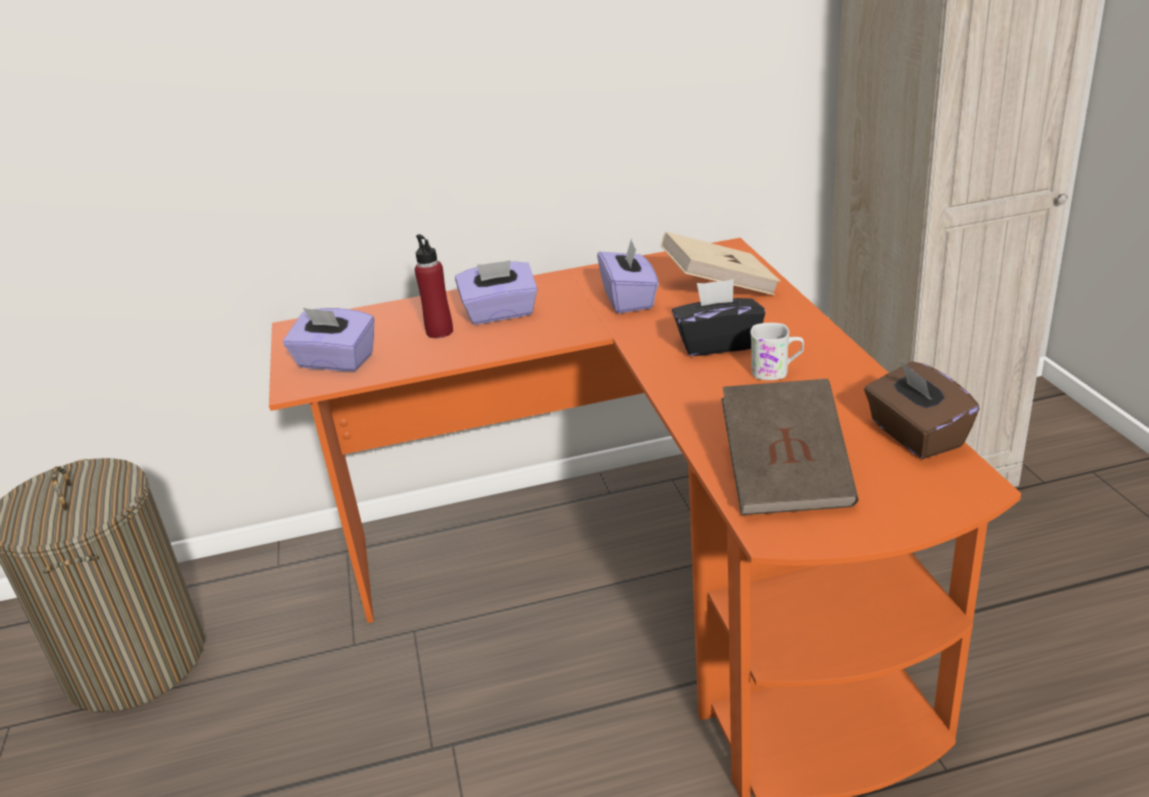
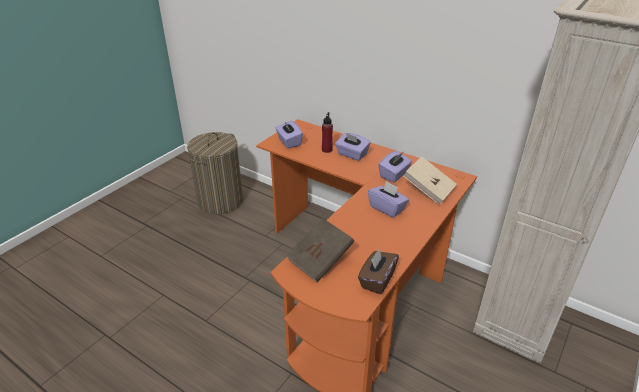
camera: 45 degrees right, 5 degrees up
(717, 344) = (387, 208): black tissue box -> purple tissue box
(776, 371) = (383, 230): white mug -> none

